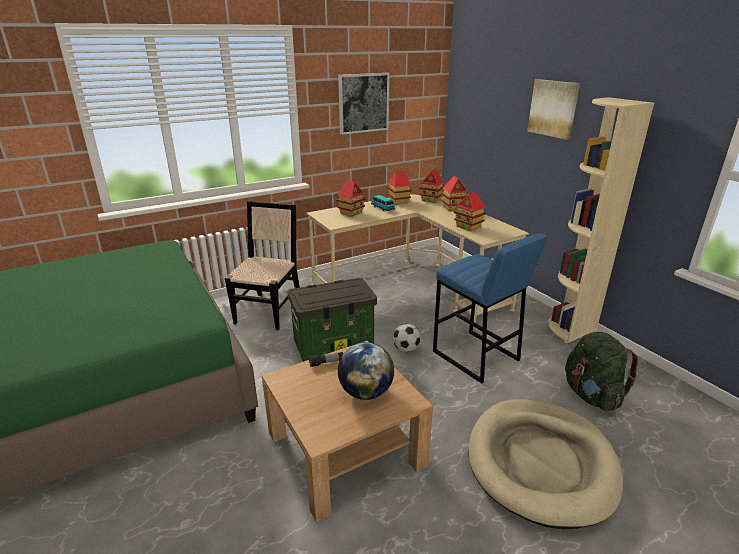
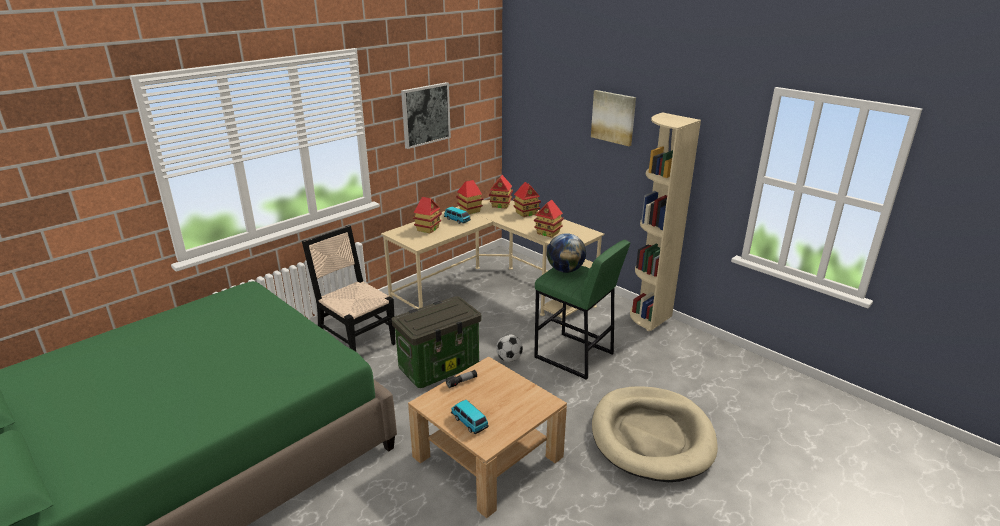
camera: 15 degrees left, 0 degrees up
(269, 311) = (356, 341): chair -> chair turned 45 degrees counterclockwise
(314, 408) = (469, 422): none -> toy car
(365, 392) = (507, 401): globe -> globe (565, 270)
(477, 357) = (576, 356): blue stool -> green stool
(591, 395) = (679, 374): green backpack -> none

